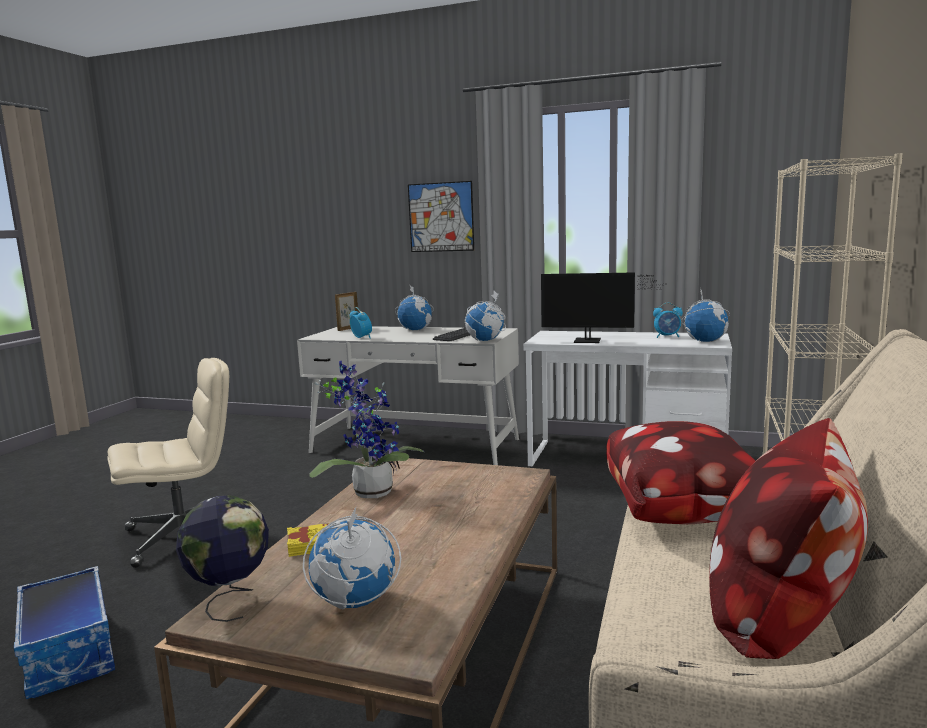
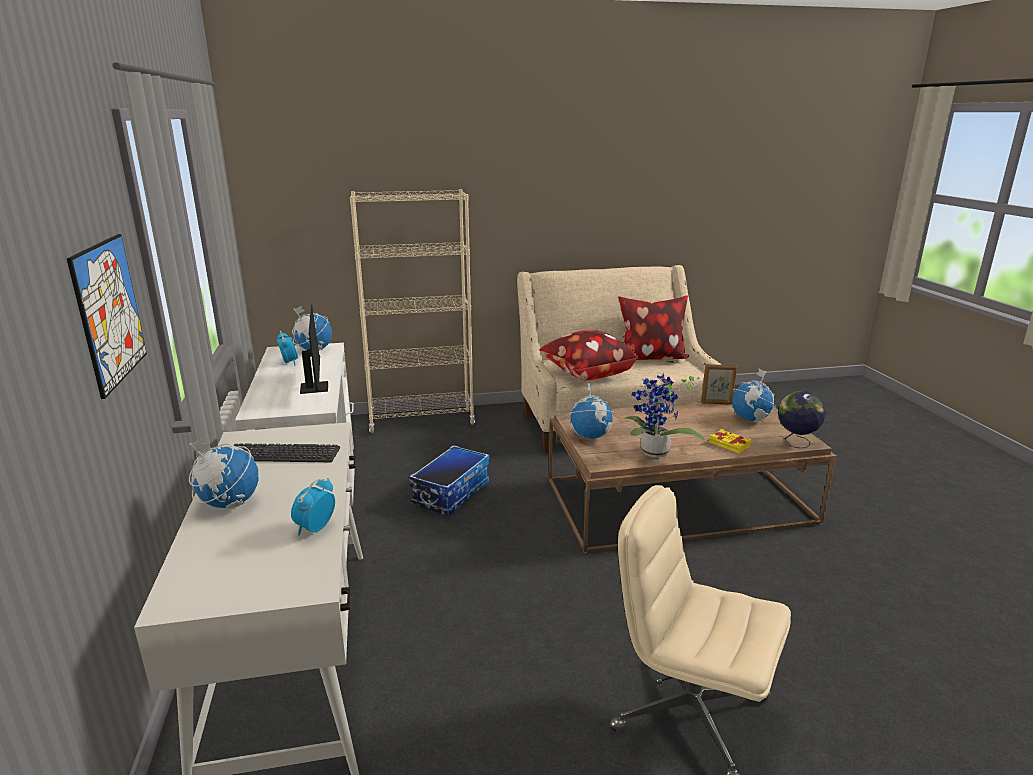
camera: 120 degrees left, 10 degrees up
(71, 652) = (852, 634): storage box -> storage box (451, 494)
(348, 329) = (198, 589): picture frame -> picture frame (716, 403)
(485, 340) = (330, 430): globe -> globe (590, 436)

